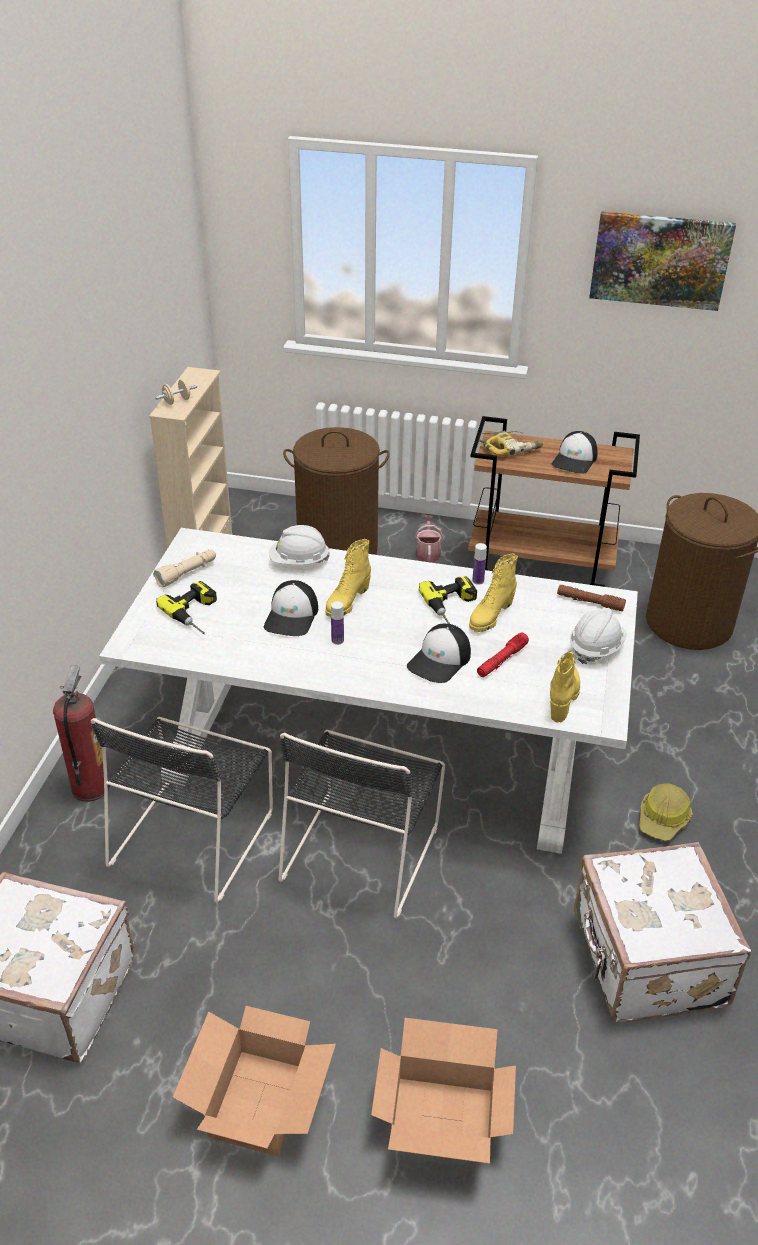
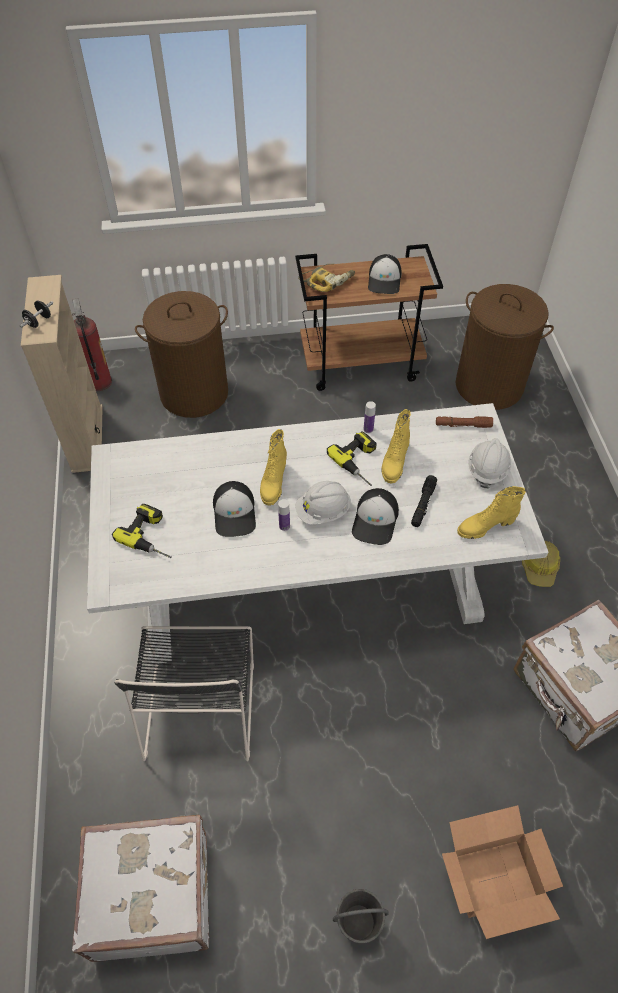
camera: 20 degrees left, 15 degrees up
(90, 787) = (93, 690): fire extinguisher -> fire extinguisher (99, 382)
(177, 401) = (39, 321): beige dumbbell -> black dumbbell
(187, 573) = (122, 494): beige flashlight -> none
(257, 1103) = (357, 922): cardboard box -> grey bucket
(299, 562) = (213, 453): white hard hat -> white hard hat (323, 511)
(362, 848) = (337, 669): black chair -> none
(427, 552) = (268, 375): watering can -> none
(502, 660) = (423, 504): red flashlight -> black flashlight
(563, 698) = (485, 526): yellow boot -> yellow boot turned 105 degrees counterclockwise
(660, 260) = (432, 91): picture -> none

